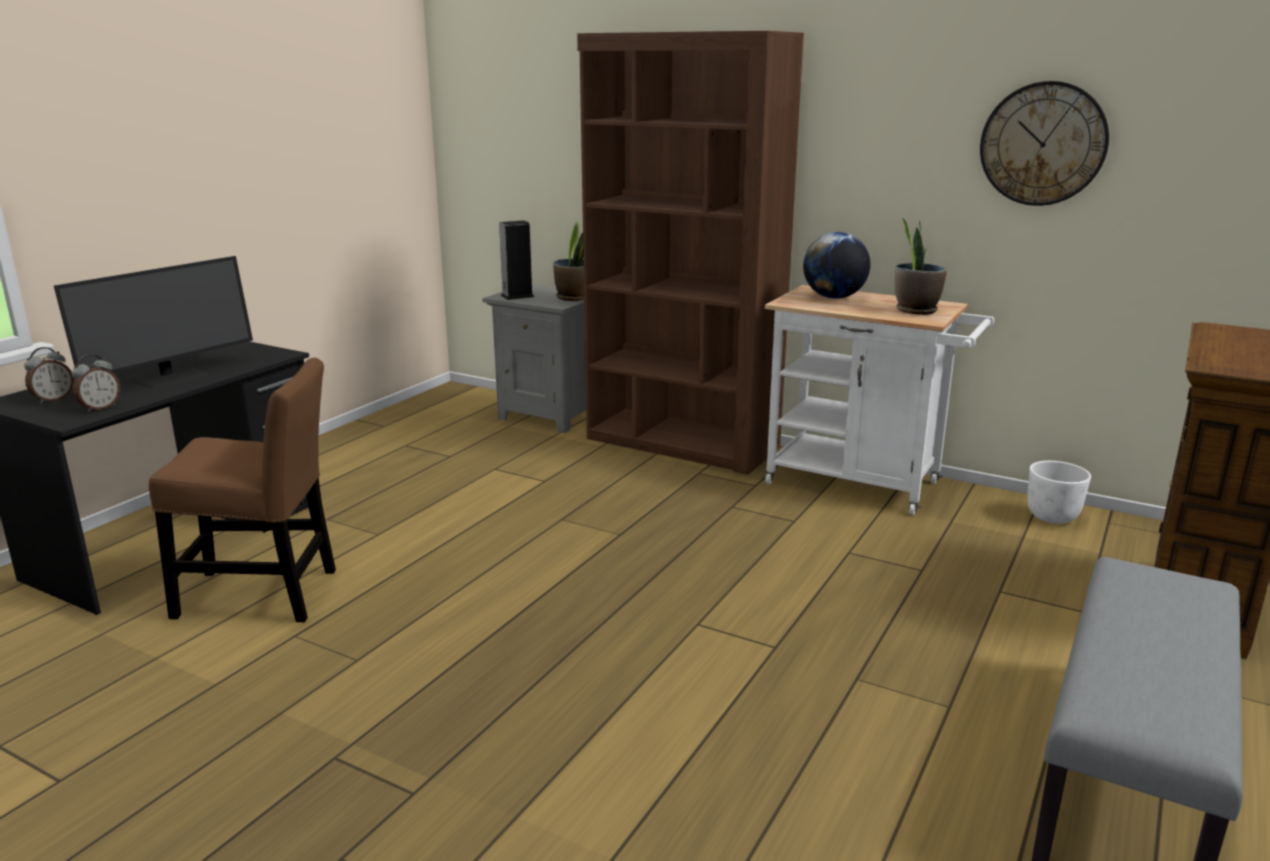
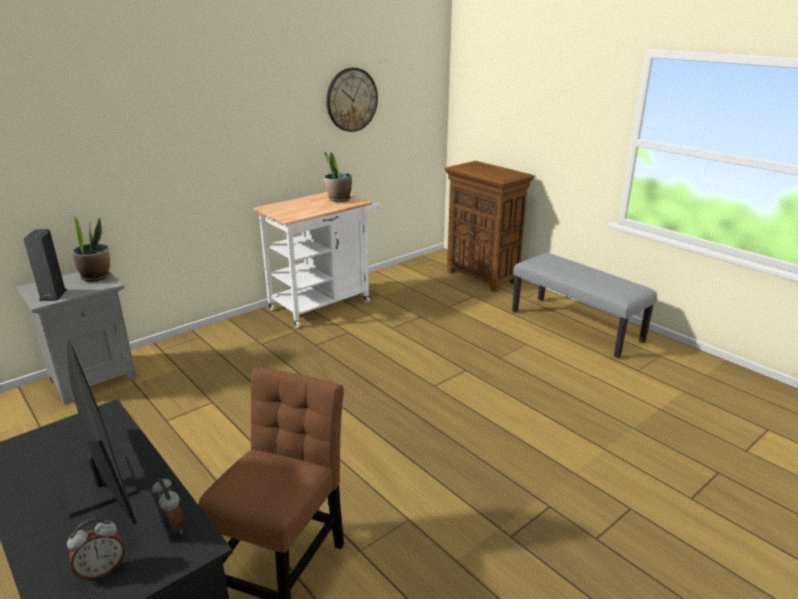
camera: 70 degrees left, 5 degrees up
(53, 399) = (102, 570): alarm clock -> alarm clock turned 90 degrees clockwise
(682, 443) = (212, 339): brown bookcase -> none
(834, 297) = (292, 207): globe -> none
(1053, 517) = (396, 275): white planter -> none

